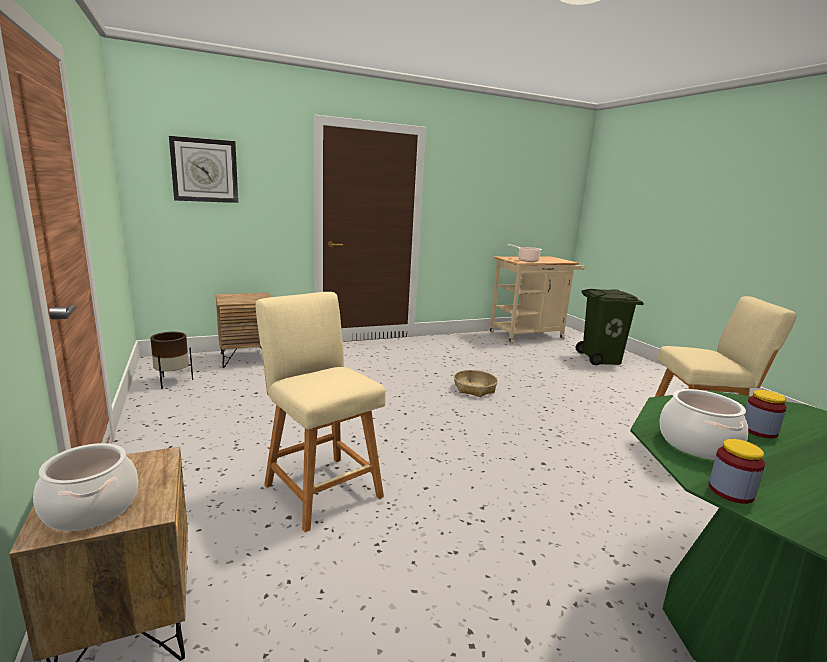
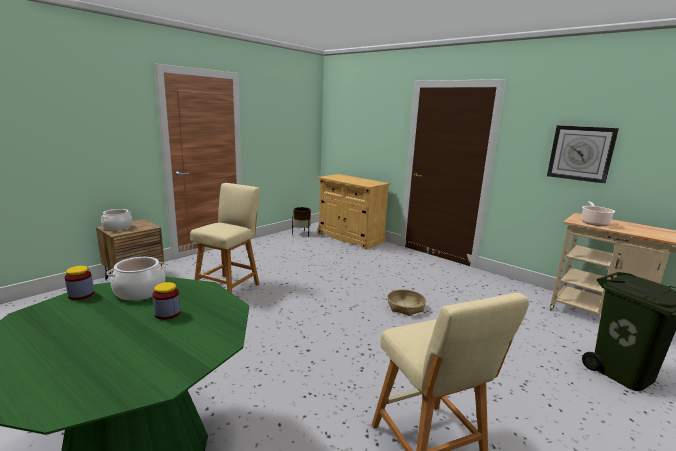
camera: 65 degrees right, 0 degrees up
(204, 170) = (354, 121): wall clock -> wall clock (581, 153)
(247, 358) = (350, 238): brown nightstand -> beige cabinet

